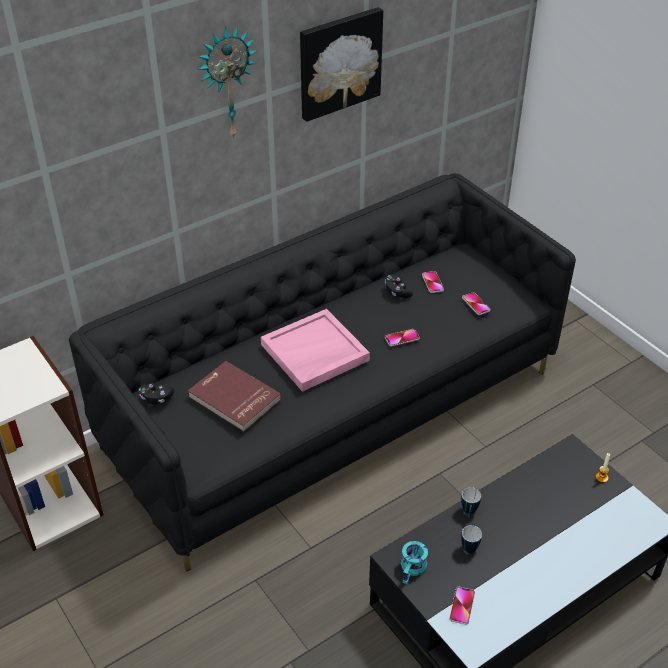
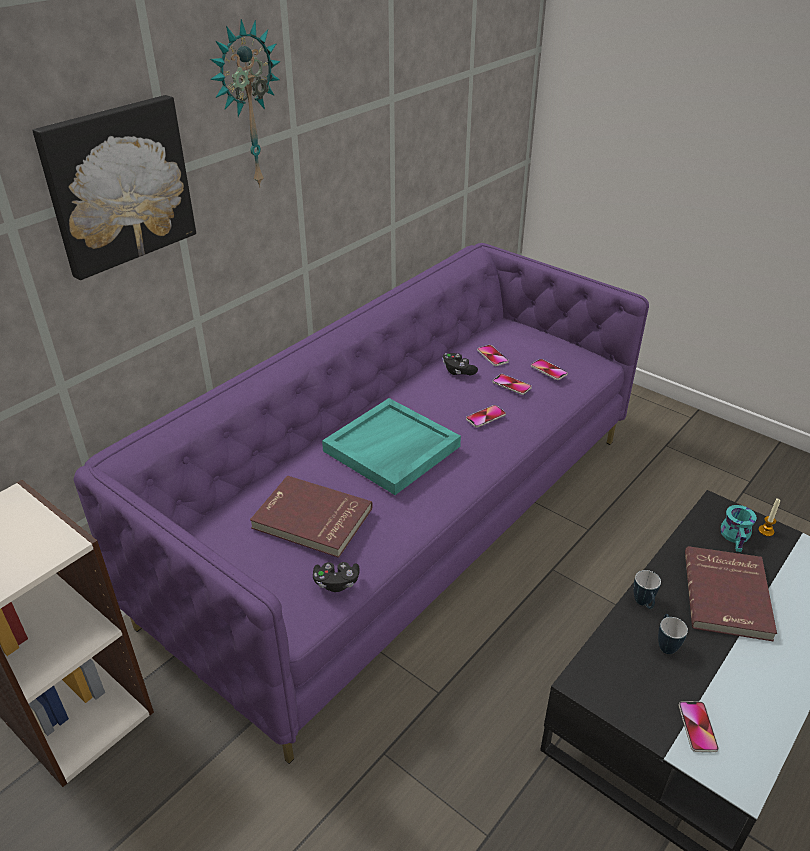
camera: 15 degrees left, 5 degrees down
(156, 398) = (207, 538): black game controller -> black game controller (336, 583)
(314, 353) = (391, 449): pink tray -> turquoise tray
(334, 409) = (404, 522): black sofa -> purple sofa
(339, 62) = (367, 94): picture -> picture (118, 185)
(413, 569) = (614, 692): turquoise mug -> turquoise mug (737, 537)
(437, 313) = (511, 385): none -> phone
(540, 521) = (728, 595): none -> red book

